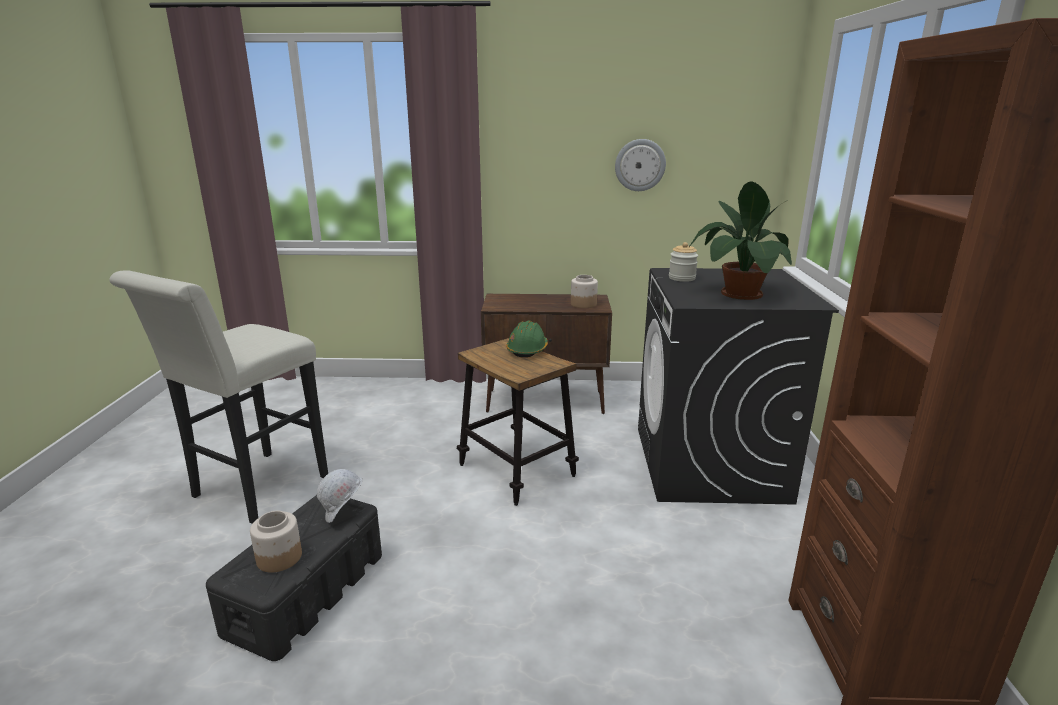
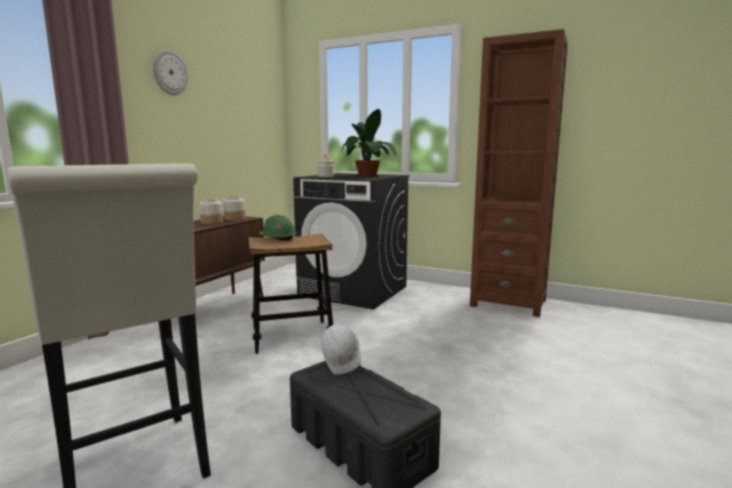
camera: 65 degrees left, 10 degrees down
(278, 558) = (380, 399): jar -> jar (211, 222)
(640, 165) = (222, 119): wall clock -> wall clock (169, 72)

